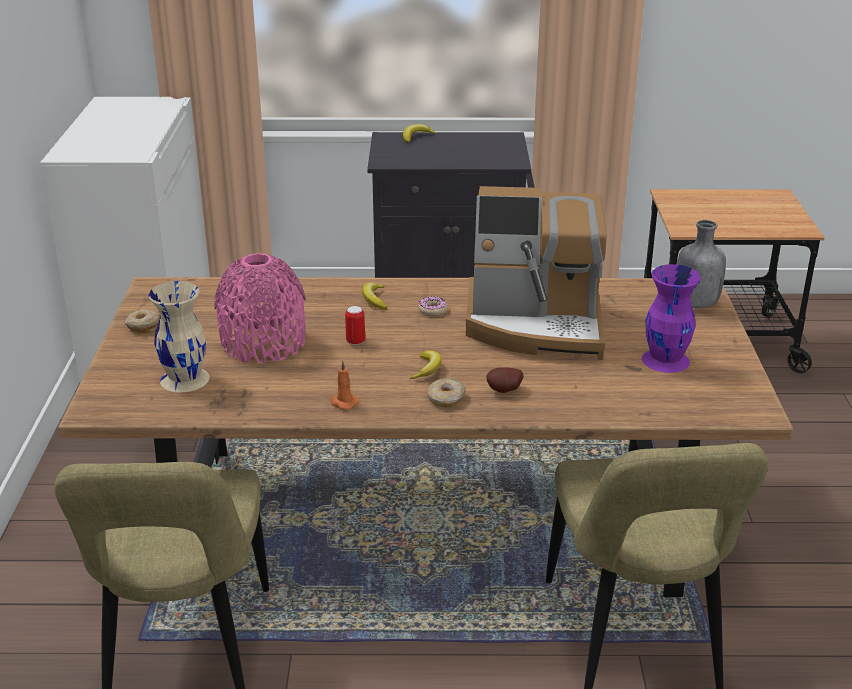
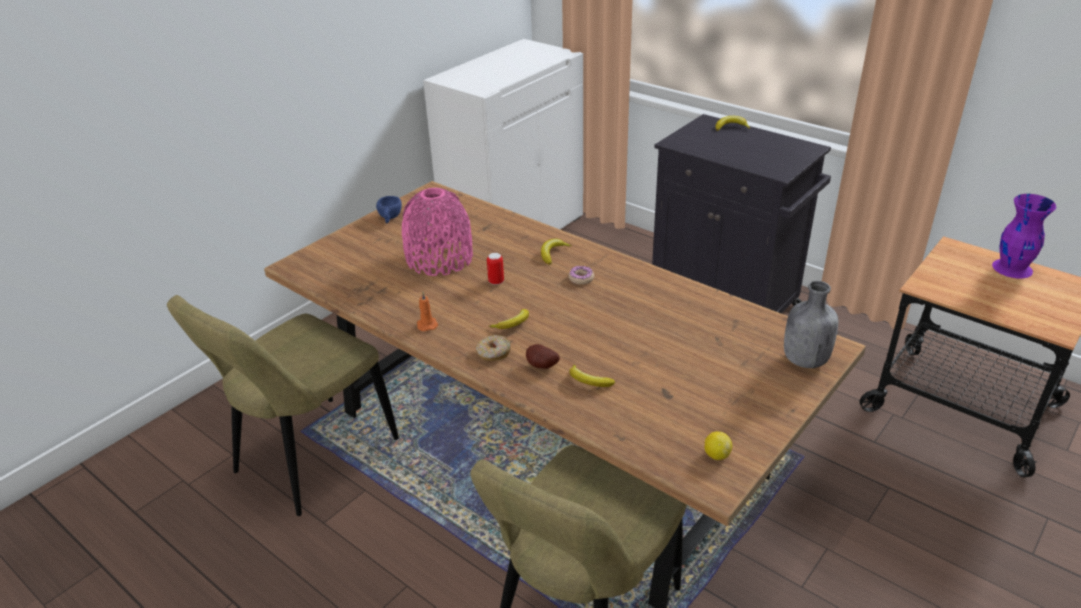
camera: 40 degrees right, 5 degrees up
(143, 327) = (390, 218): donut -> blue cup
(185, 378) = (364, 265): beige vase -> none
(536, 325) = (640, 322): coffee machine -> none
(561, 385) = (589, 381): none -> banana
(666, 360) = (703, 400): purple vase -> purple vase (1012, 268)
(729, 393) = (716, 455): none -> lemon

